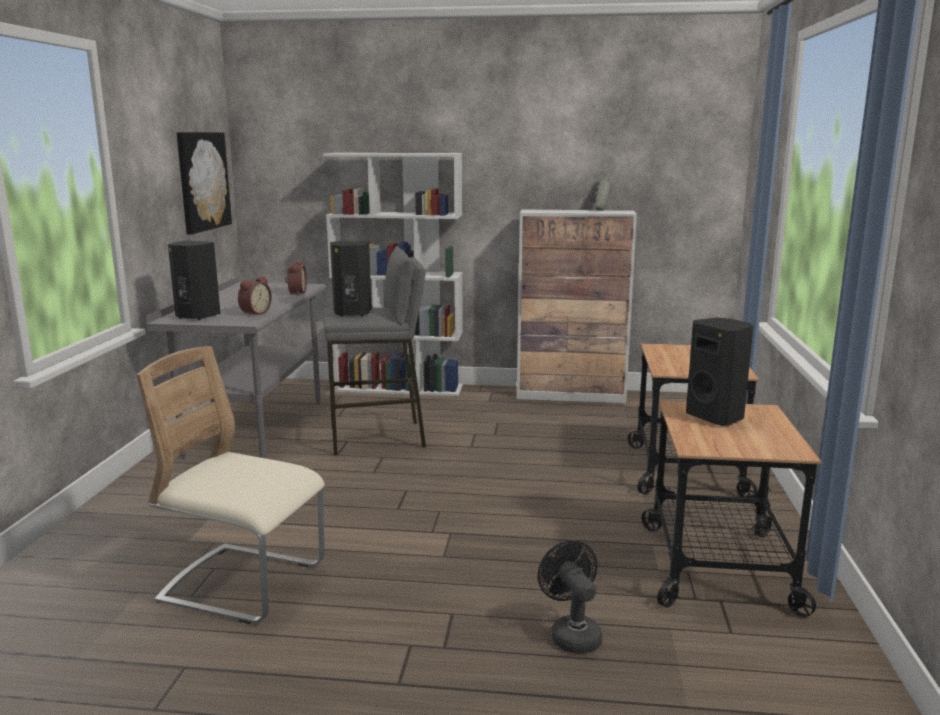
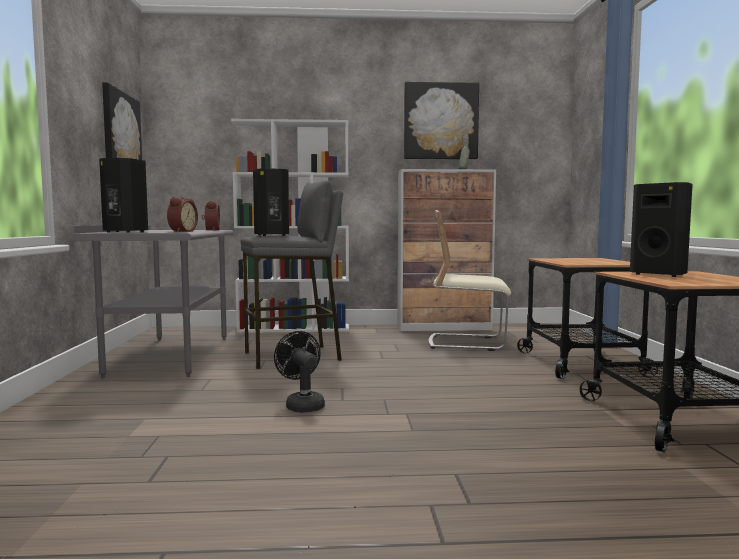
camera: 10 degrees left, 10 degrees down
(244, 584) = (207, 467): beige chair -> beige chair (467, 343)
(572, 634) = (593, 480): black fan -> black fan (302, 405)
(576, 146) = (440, 121): none -> picture

